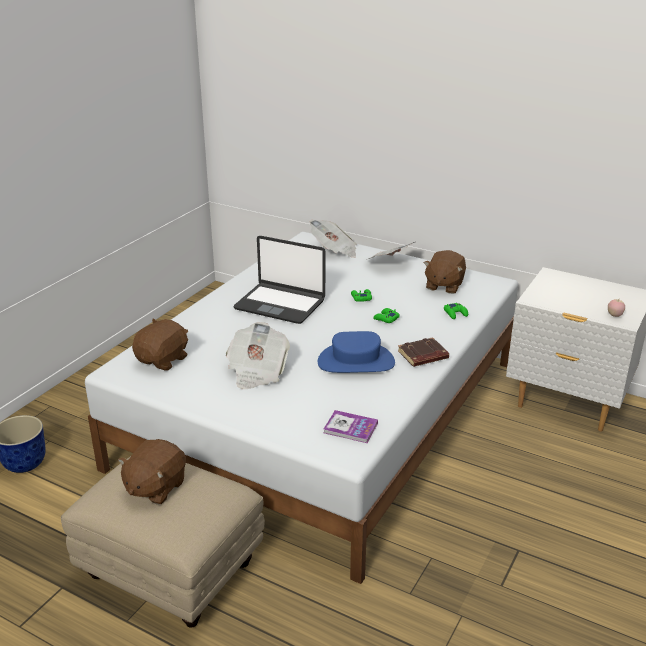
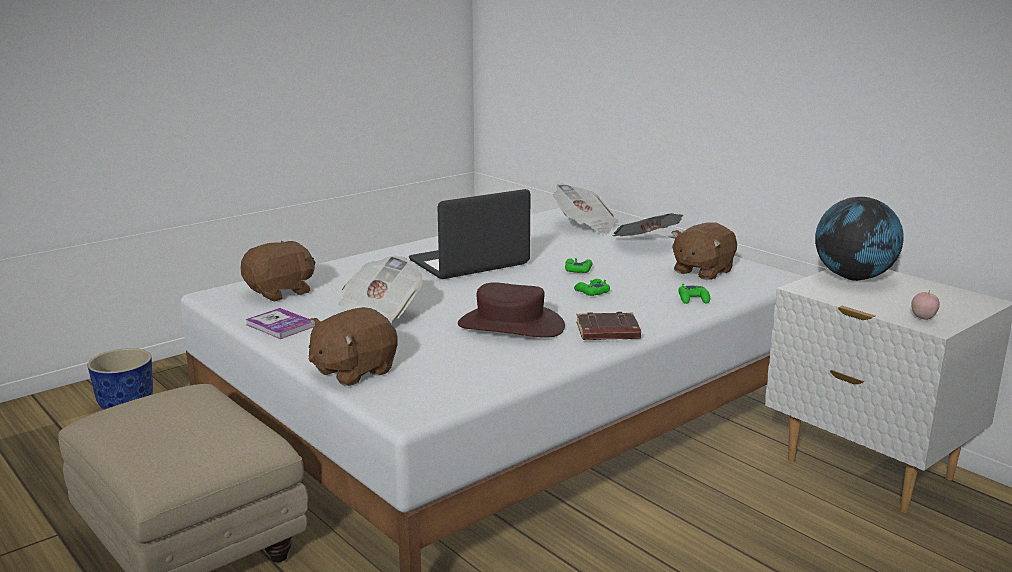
camera: 20 degrees right, 10 degrees down
(155, 487) = (170, 415): brown plush toy -> brown plush toy (353, 371)
(280, 304) = (469, 263): laptop -> laptop turned 105 degrees clockwise
(350, 428) = (438, 386): book -> book (280, 325)
(356, 362) = (510, 326): blue hat -> brown hat
(555, 285) = (853, 278): none -> globe

